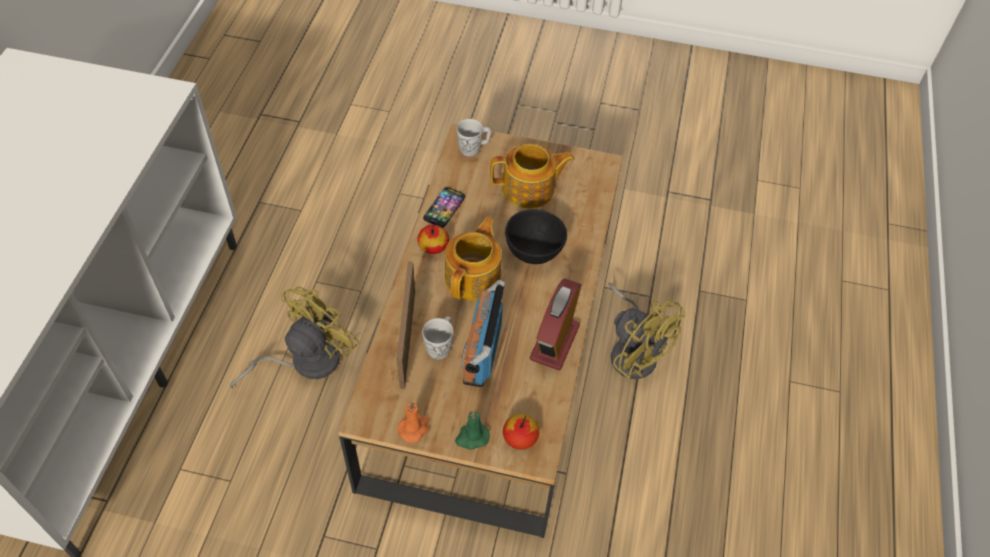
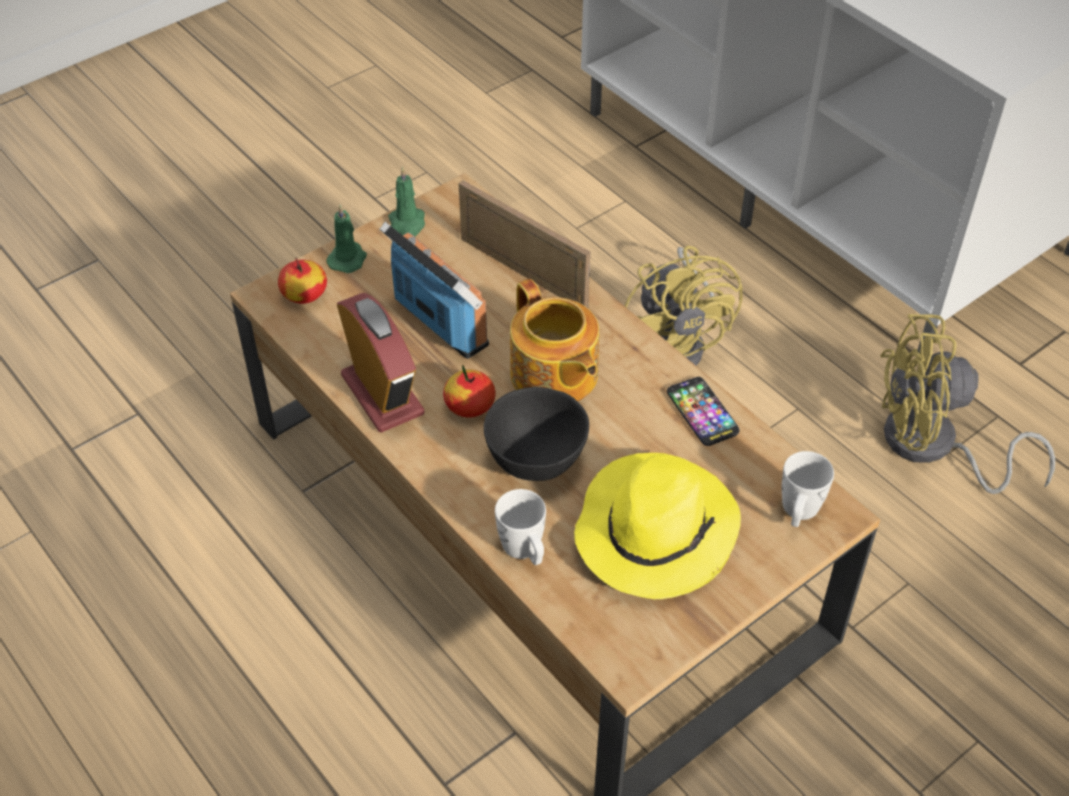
camera: 130 degrees right, 5 degrees down
(414, 427) = (407, 224): orange candle -> green candle
(433, 246) = (642, 365): apple -> apple (470, 406)
(440, 346) = (485, 294): white mug -> white mug (525, 550)
(530, 189) = (655, 529): teapot -> yellow hat
(633, 351) = (381, 686): yellow fan -> yellow fan (932, 448)

